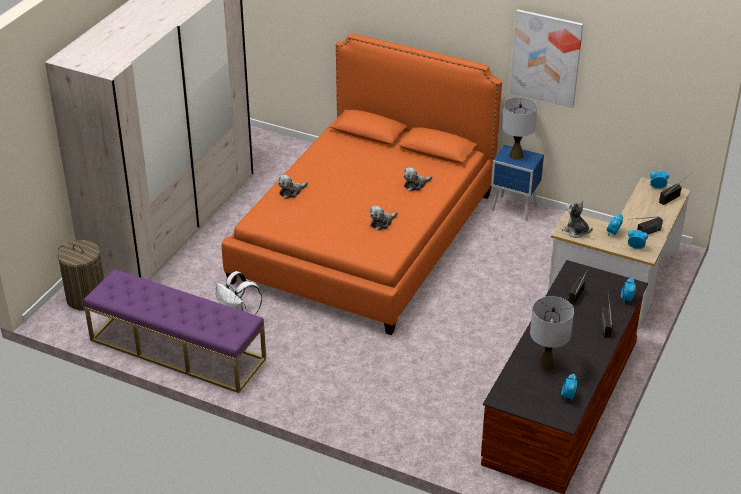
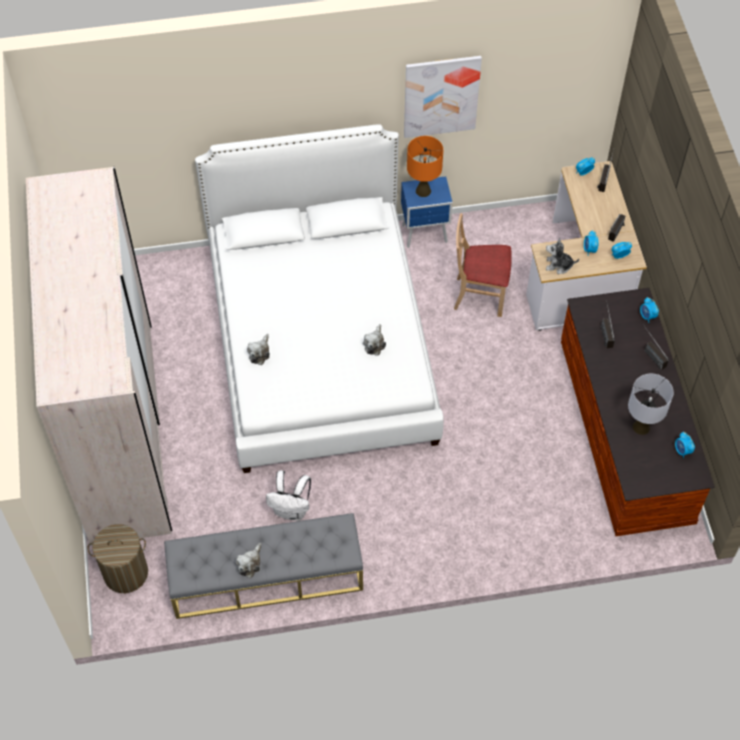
camera: 35 degrees left, 20 degrees up
(177, 349) = (266, 578): purple bench -> grey bench
(364, 236) = (320, 344): orange bed -> white bed
(416, 185) = (365, 278): plush toy -> plush toy (250, 563)
(516, 155) = (423, 191): grey table lamp -> orange table lamp
(521, 262) = (479, 295): none -> beige chair

